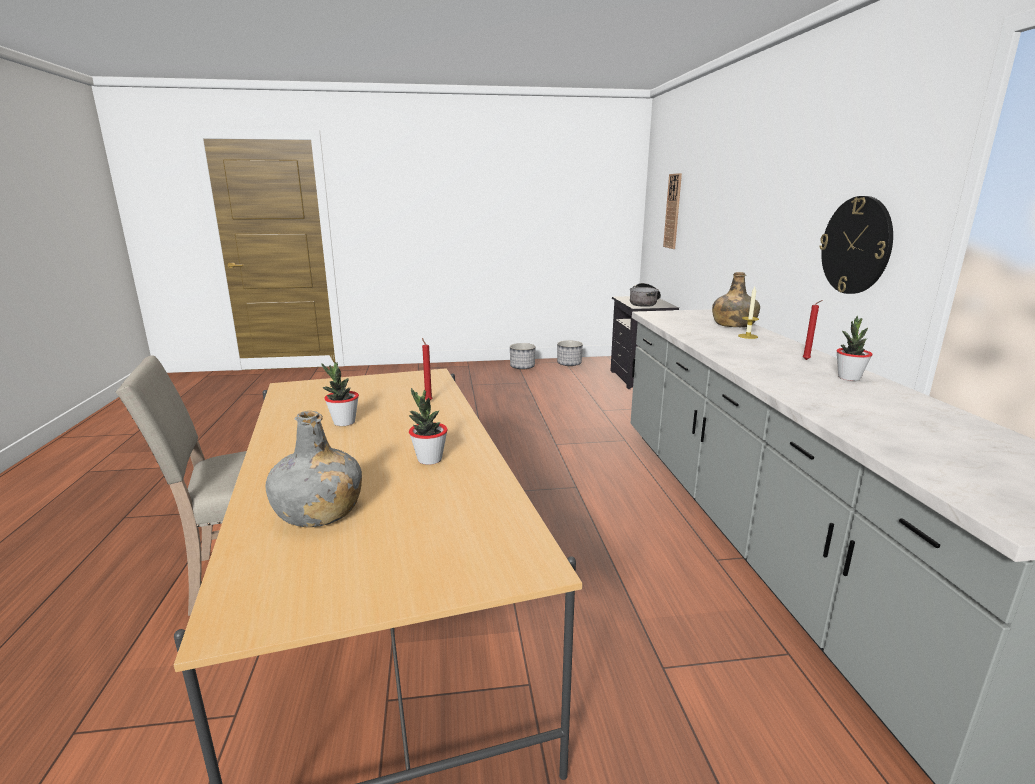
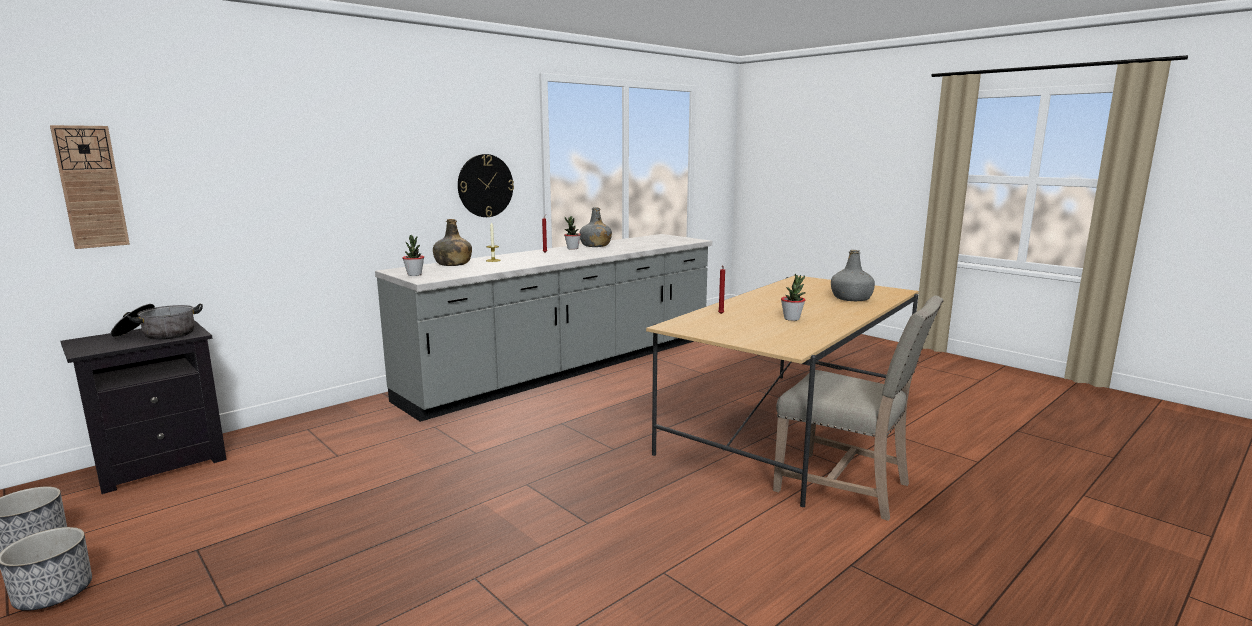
camera: 125 degrees left, 5 degrees down
(429, 459) = (780, 298): potted plant -> potted plant (414, 274)
(887, 396) = (595, 245): none -> grey bottle

